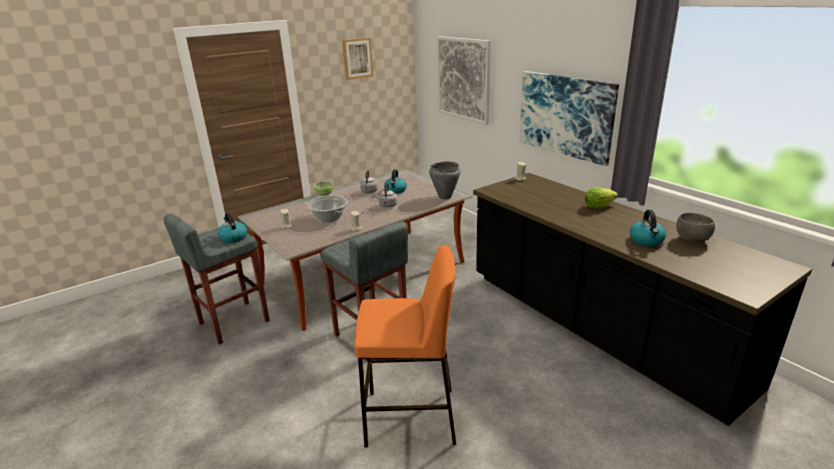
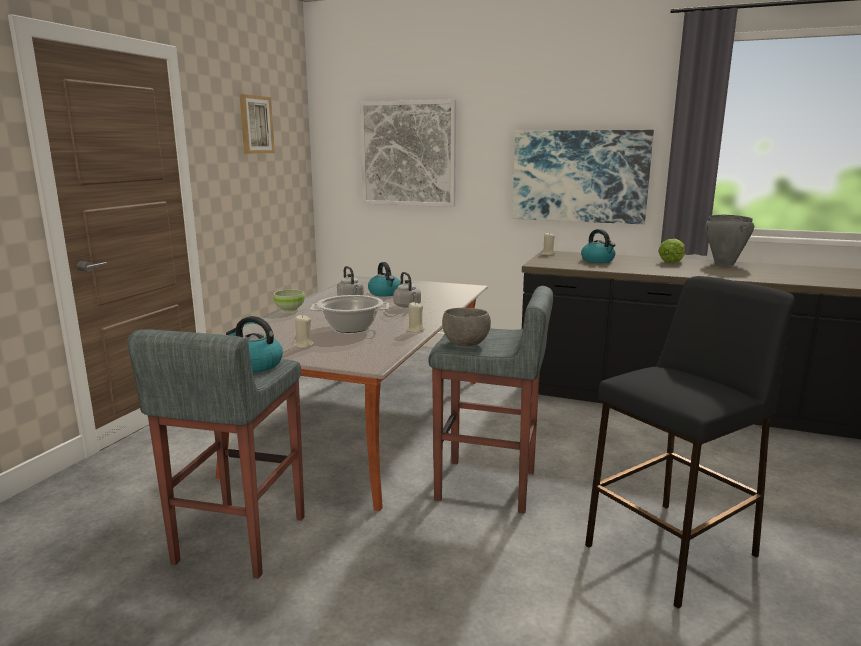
camera: 35 degrees left, 10 degrees down
(411, 417) = (671, 550): orange stool -> black stool
(444, 197) = (460, 290): grey cooking pot -> grey cooking pot (724, 264)
(646, 240) = (770, 274): kettle -> kettle (598, 261)
(692, 240) = (797, 269): grey bowl -> grey bowl (466, 344)

